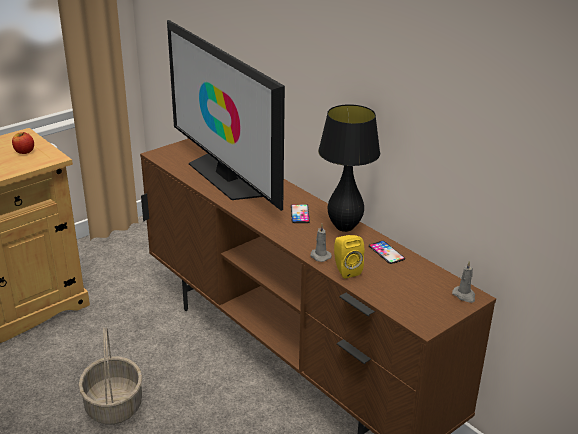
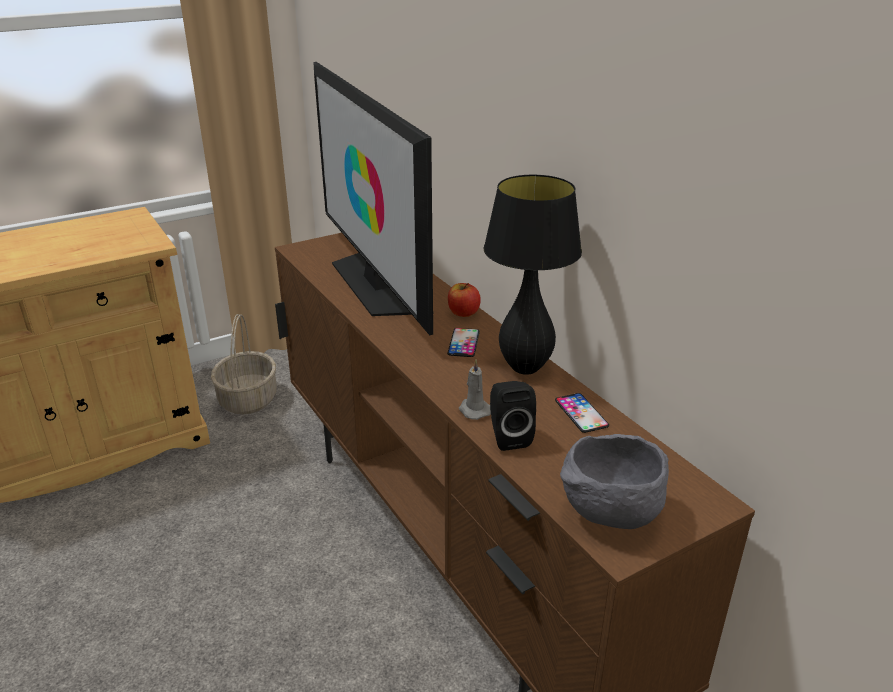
camera: 10 degrees right, 0 degrees up
(24, 151) = (121, 234): apple -> apple (463, 313)
(113, 405) = (192, 591): basket -> basket (247, 399)
(345, 270) = (508, 437): yellow speaker -> black speaker
(415, 308) = (609, 515): none -> grey bowl
(464, 295) = (699, 500): grey candle -> none

